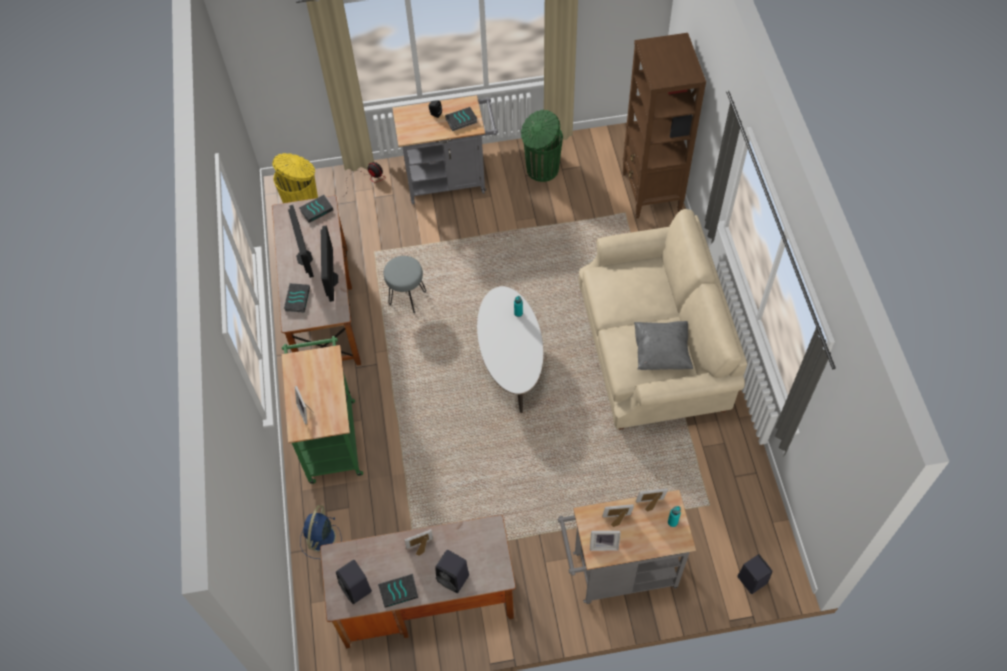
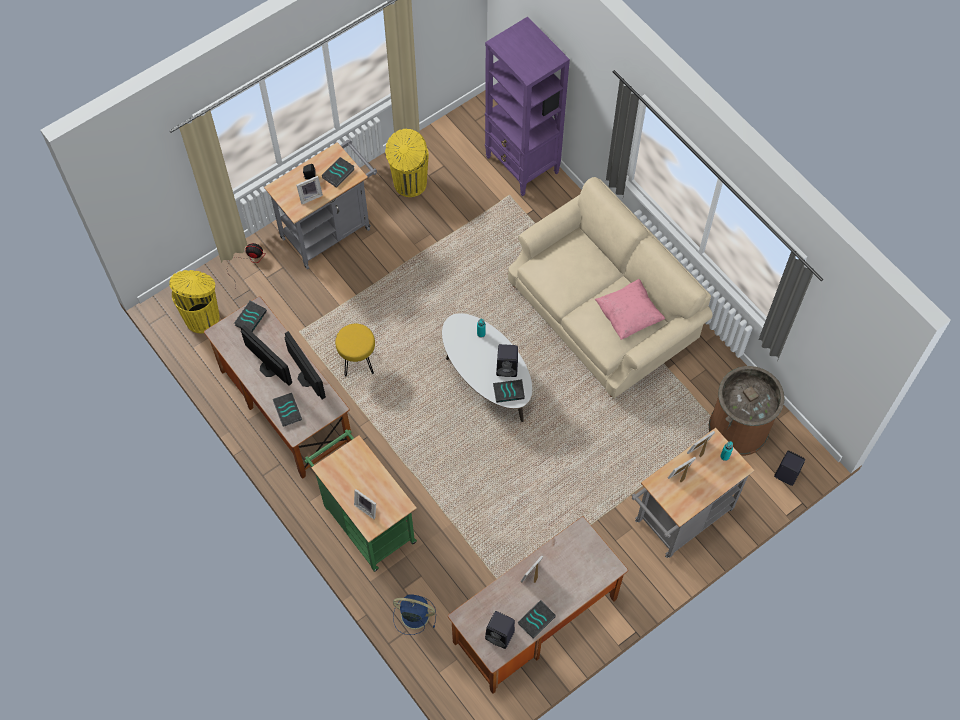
camera: 30 degrees left, 5 degrees up
(320, 539) = (413, 615): blue fan -> blue fan turned 120 degrees clockwise
(407, 299) = (359, 363): grey stool -> yellow stool
(454, 578) = (575, 587): black speaker -> black speaker (508, 368)
(513, 375) = (509, 391): none -> book
(541, 169) = (409, 184): green trash can -> yellow trash can
(603, 544) = (681, 500): picture frame -> picture frame (310, 196)
(651, 193) = (522, 165): brown bookcase -> purple bookcase
(661, 353) = (628, 316): grey pillow -> pink pillow
(726, 512) = (738, 428): none -> brown trash can

